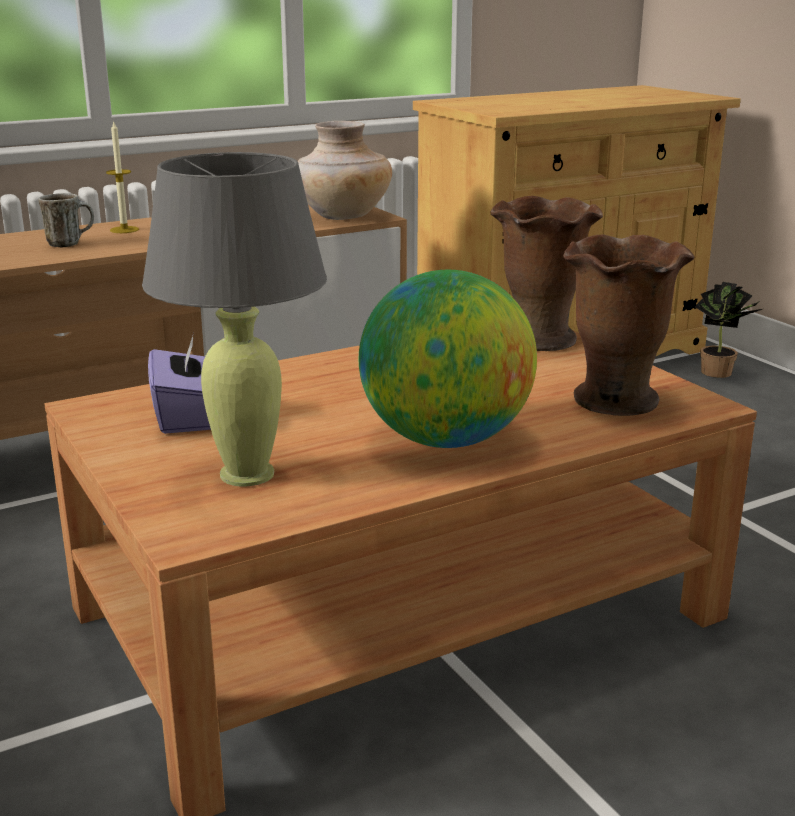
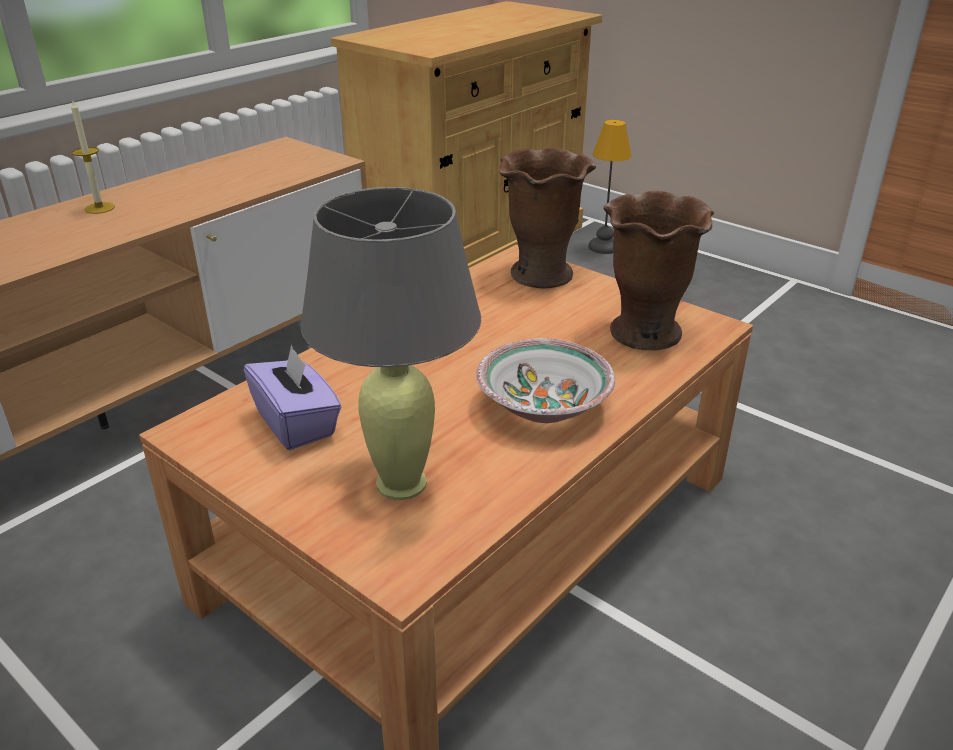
camera: 20 degrees left, 10 degrees up
(70, 243) = (55, 235): mug -> none
(342, 216) = (303, 164): beige vase -> none
(446, 440) = (543, 405): globe -> bowl
(720, 373) = (604, 247): potted plant -> table lamp

